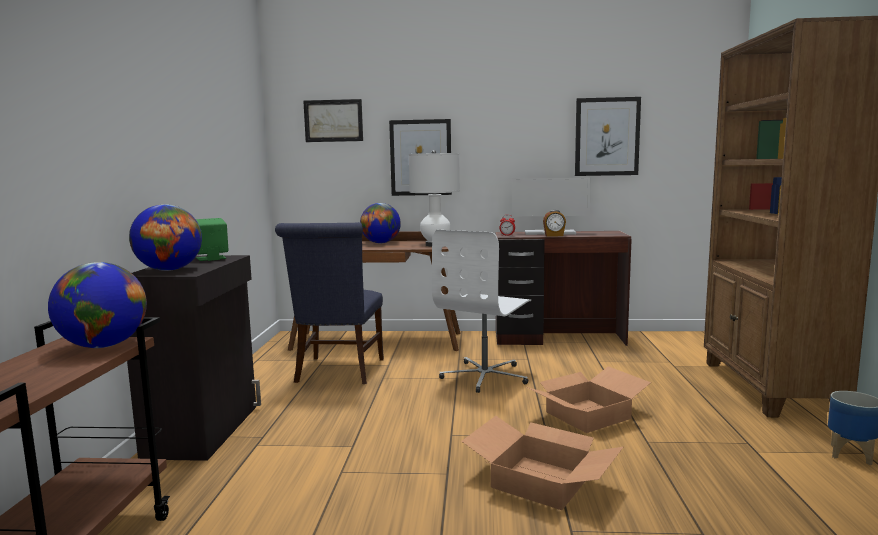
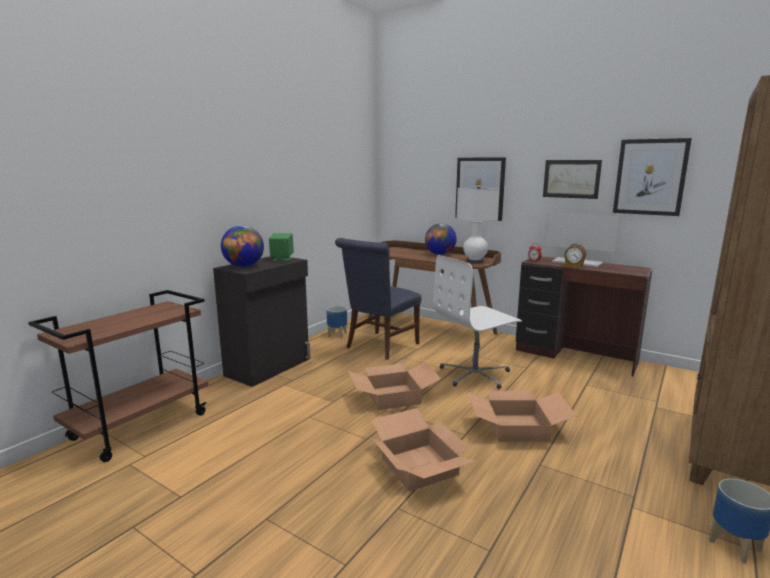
camera: 30 degrees right, 5 degrees up
(103, 346) = (171, 311): globe -> none
(262, 370) = (337, 335): none -> planter
(333, 120) = (419, 157): picture -> picture (571, 179)
(423, 421) = (393, 397): none -> cardboard box

